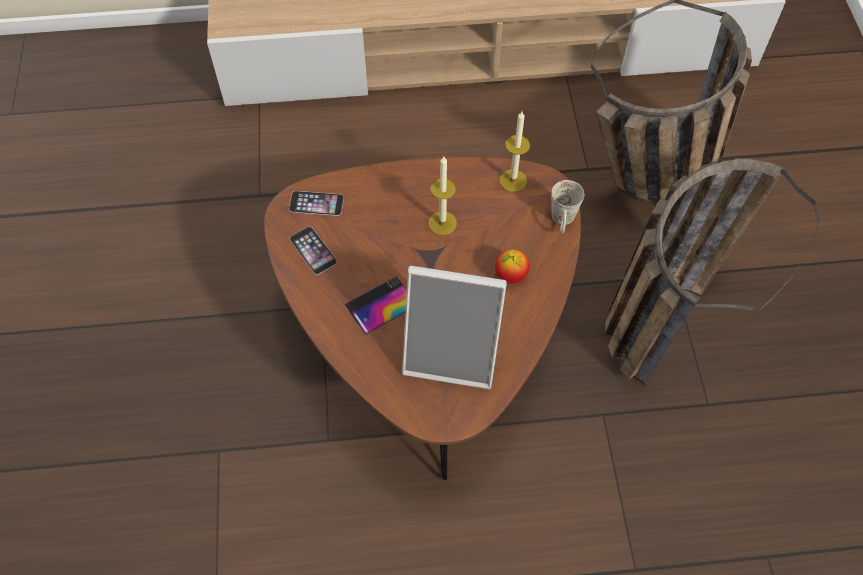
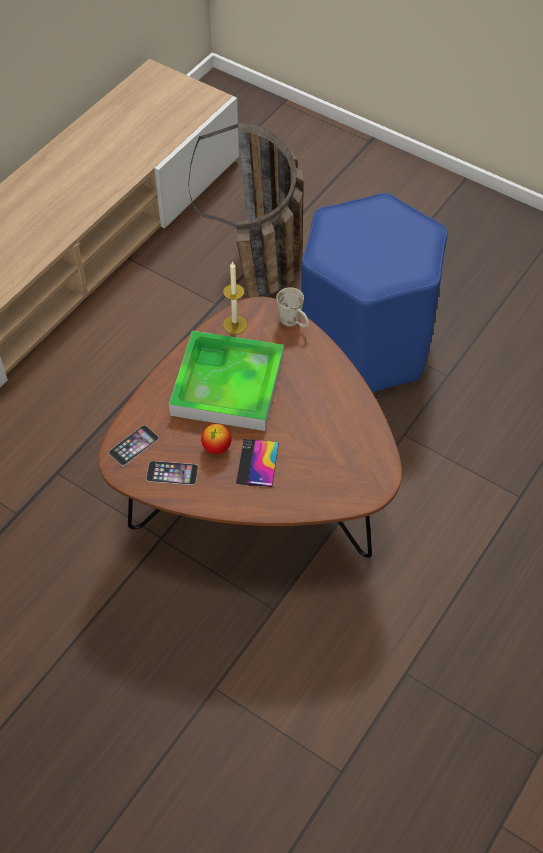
camera: 50 degrees left, 5 degrees down
(442, 223) = (228, 385): candle -> tray
(452, 353) = (333, 448): picture frame -> none
(510, 275) = (306, 377): apple -> apple (216, 448)
(667, 311) = (365, 345): basket -> blue stool

